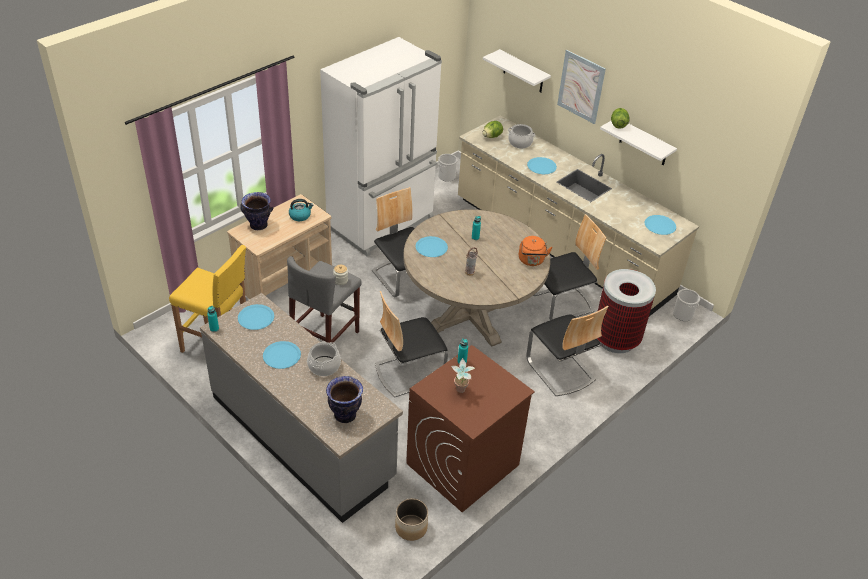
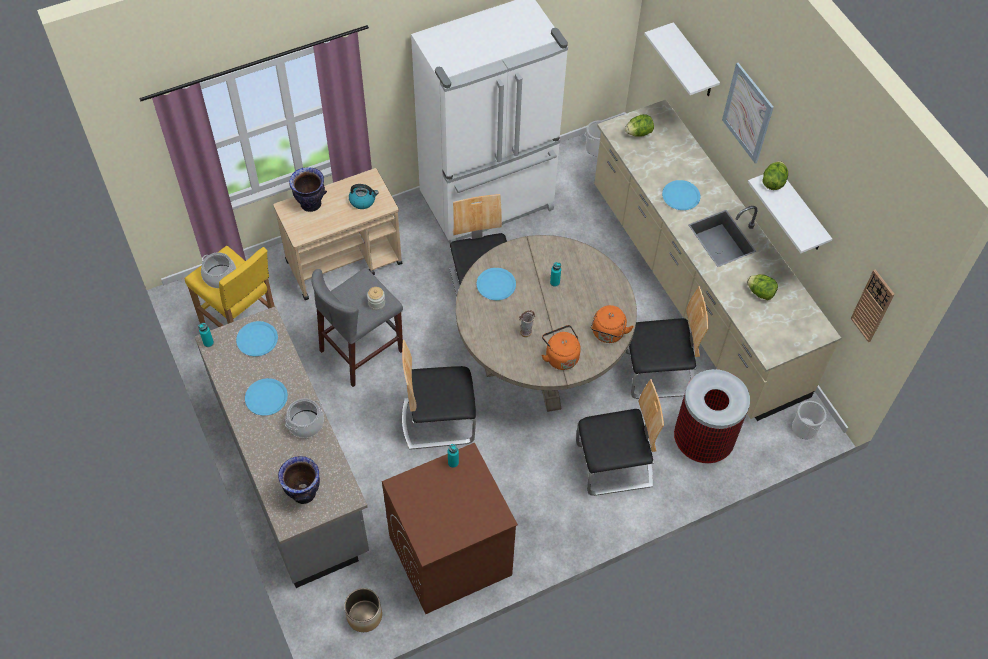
camera: 20 degrees right, 15 degrees up
(460, 392) = (434, 502): potted plant -> none
(504, 282) = (560, 356): none -> orange kettle
(520, 142) = (671, 151): cooking pot -> cooking pot (220, 276)
(560, 370) = (614, 466): chair -> chair turned 90 degrees counterclockwise
(629, 211) = (760, 293): none -> lettuce
(660, 225) = (789, 325): blue plate -> none
(724, 184) = (872, 306): none -> wall clock

